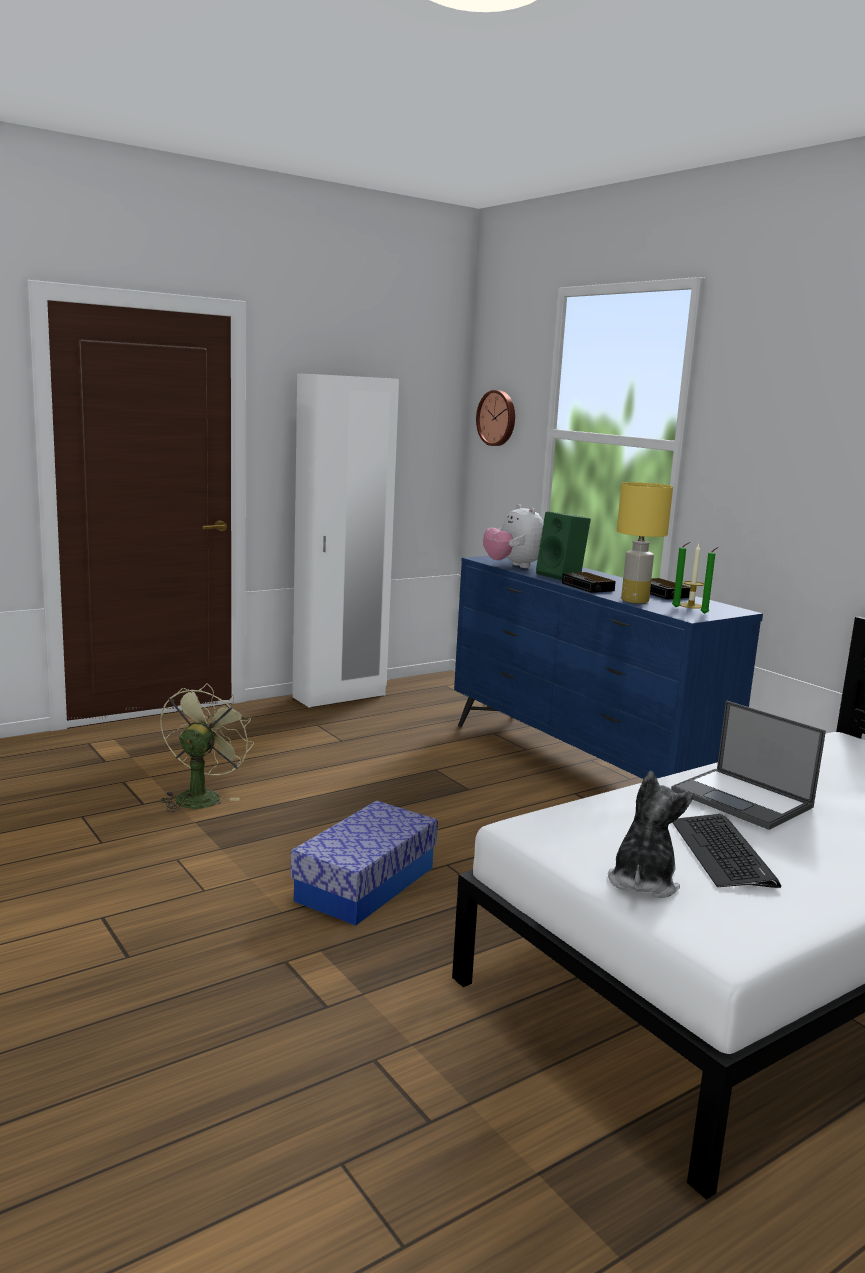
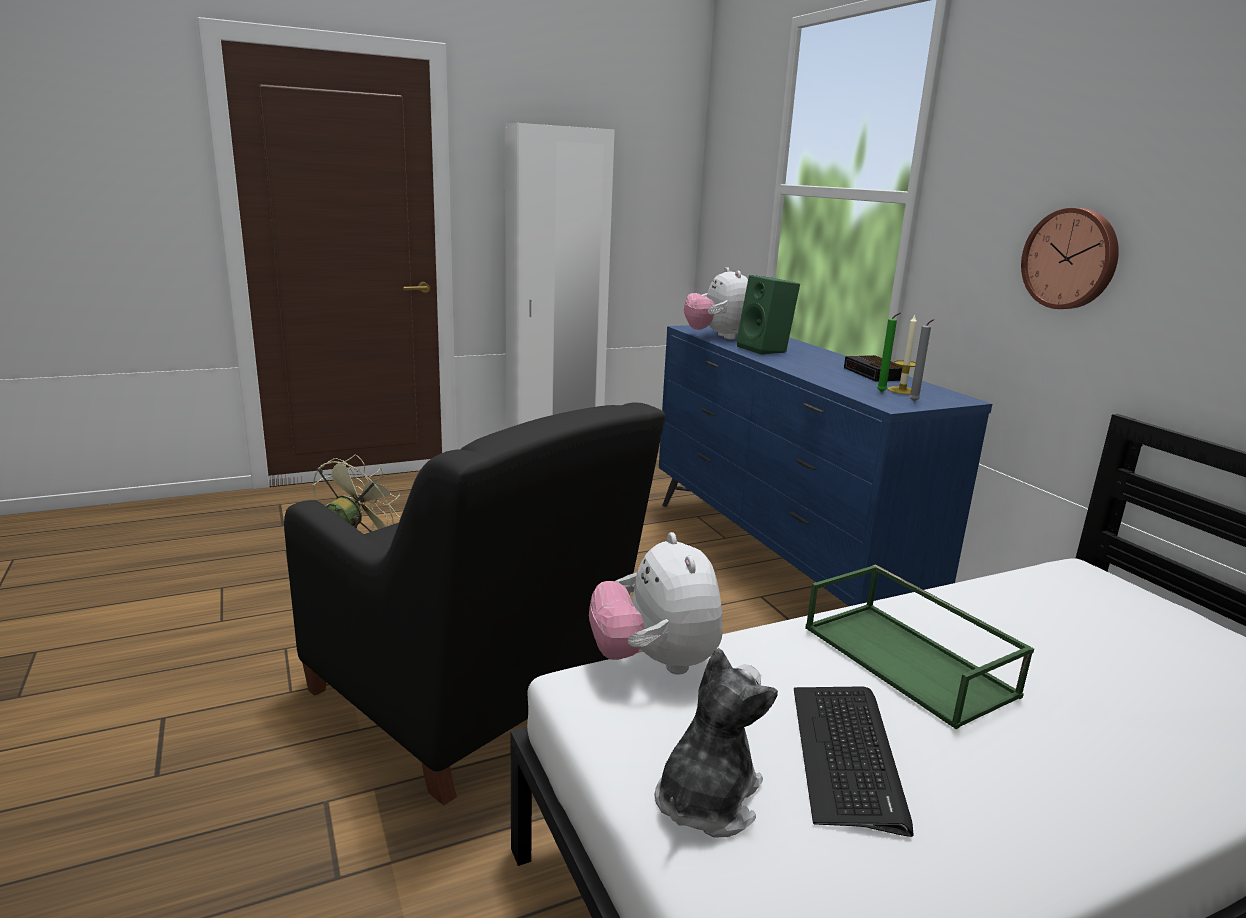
camera: 10 degrees right, 5 degrees up
(365, 884) = (471, 699): storage box -> black armchair
(497, 418) = (729, 175): wall clock -> wall clock (1071, 259)
(565, 811) = (655, 662): none -> plush toy
(588, 587) = (788, 363): alarm clock -> none
(635, 601) = (834, 382): yellow table lamp -> none
(705, 614) = (914, 402): green candle -> grey candle
(743, 799) = (910, 661): laptop -> green tray

